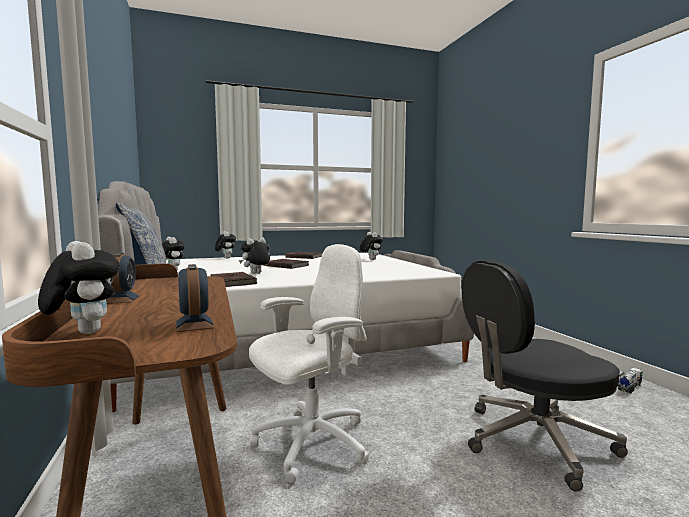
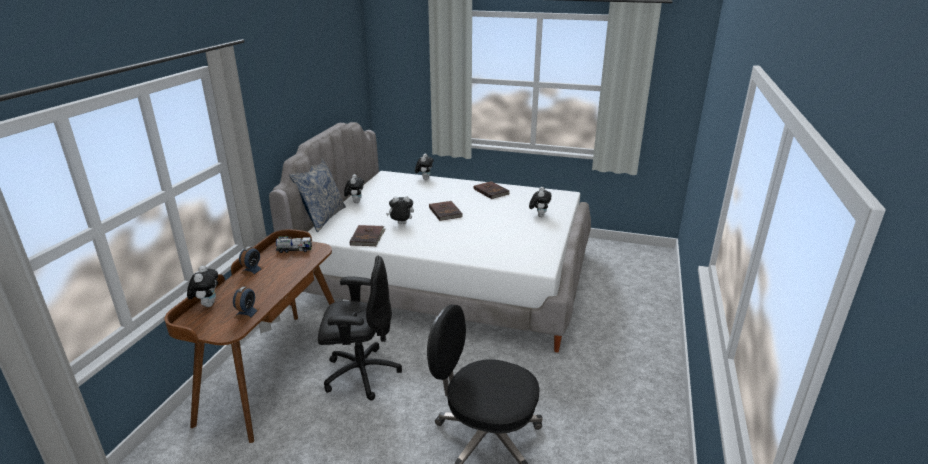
camera: 35 degrees right, 20 degrees up
(310, 443) = (360, 373): white office chair -> black office chair
(629, 387) = (654, 439): toy truck -> toy truck (294, 250)

